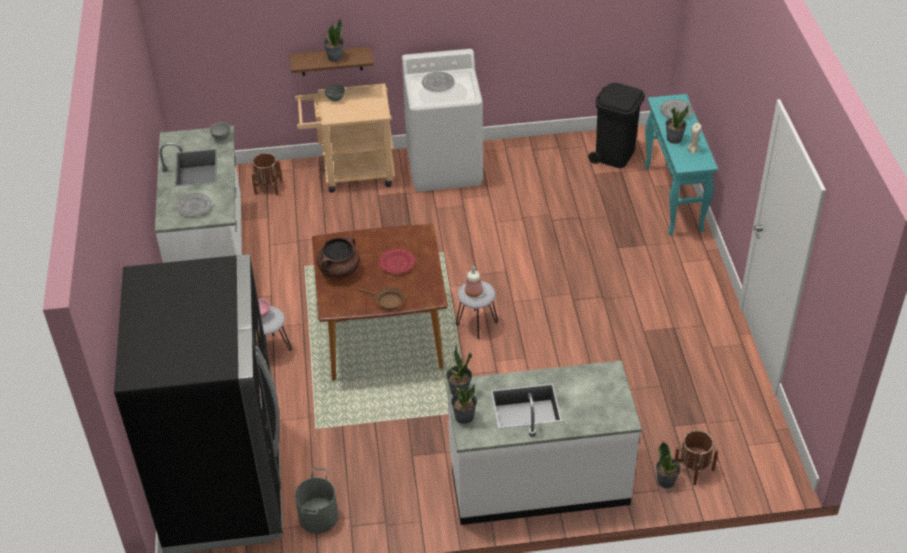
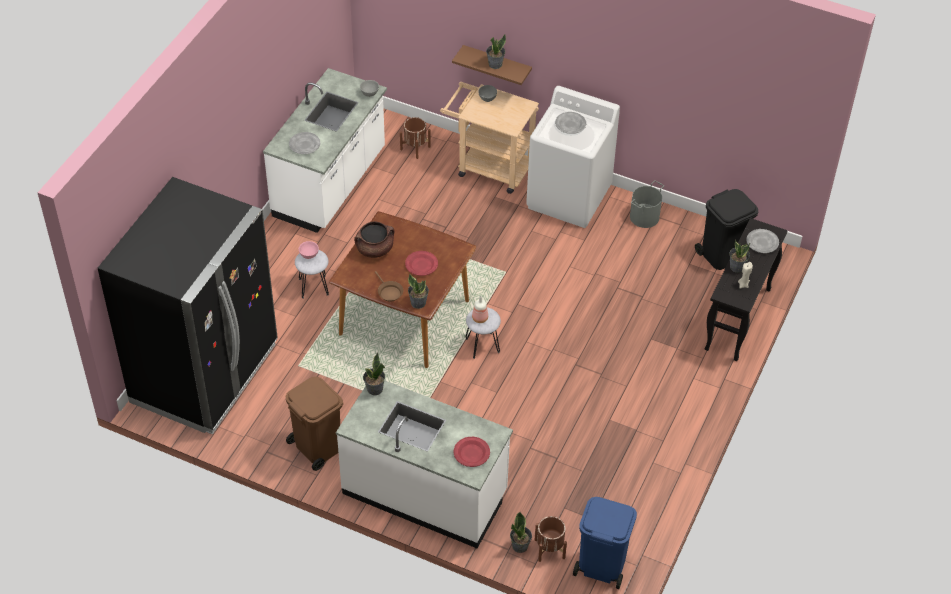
camera: 30 degrees right, 5 degrees up
(319, 517) = (250, 433): grey bucket -> grey bucket (644, 217)
(398, 494) = (317, 446): none -> brown trash can
(464, 416) = (361, 410): potted plant -> potted plant (418, 302)
(604, 400) = (472, 453): none -> red plate
(674, 199) = (738, 320): turquoise console table -> black console table
(750, 458) = (601, 565): none -> blue trash can

